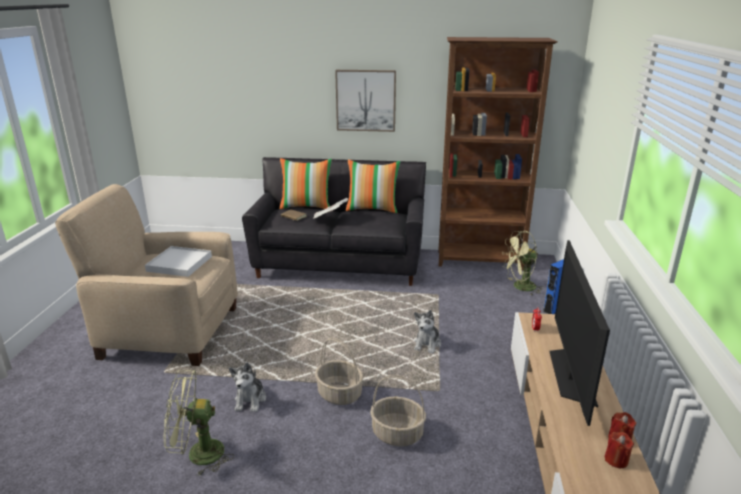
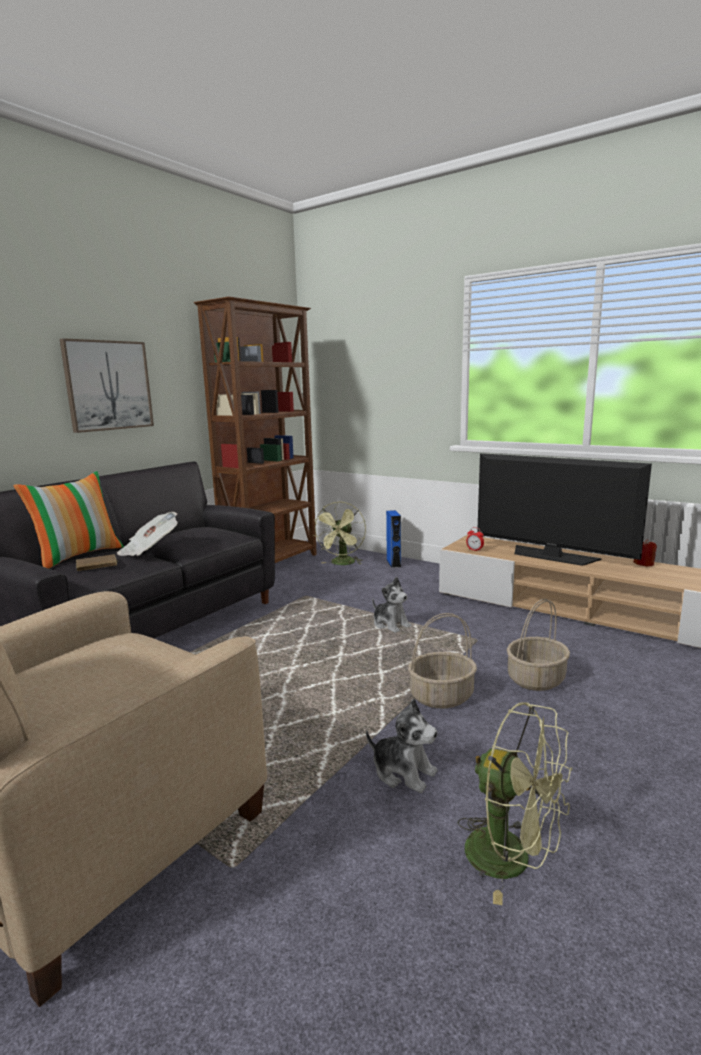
camera: 60 degrees left, 10 degrees down
(179, 264) = (97, 663): white tray -> none
(197, 455) = (512, 859): green fan -> green fan turned 75 degrees counterclockwise
(372, 209) = (170, 531): pillow -> none
(616, 460) = (669, 570): red candle -> none

